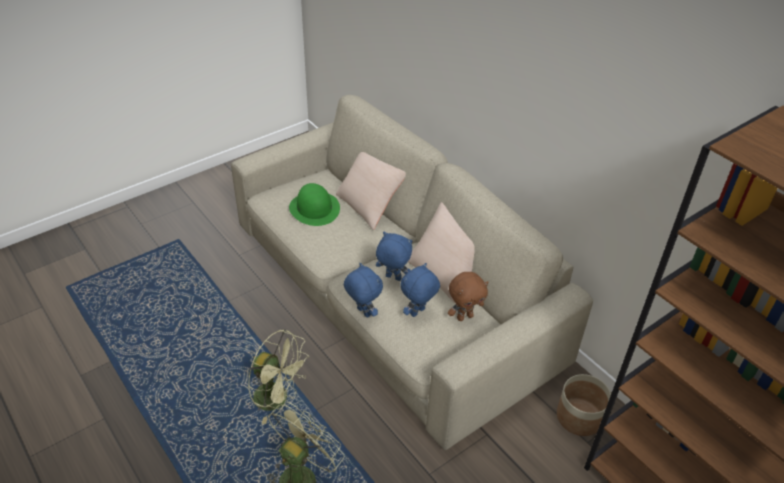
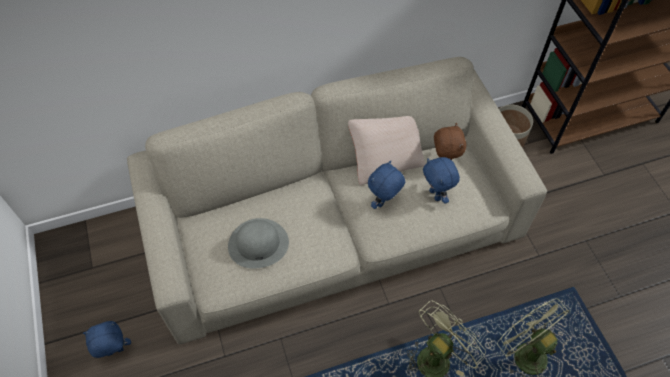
camera: 70 degrees left, 15 degrees up
(314, 208) = (258, 243): green hat -> grey hat
(362, 312) = (420, 239): blue plush toy -> blue plush toy (115, 352)
(370, 205) = (266, 193): beige pillow -> none

